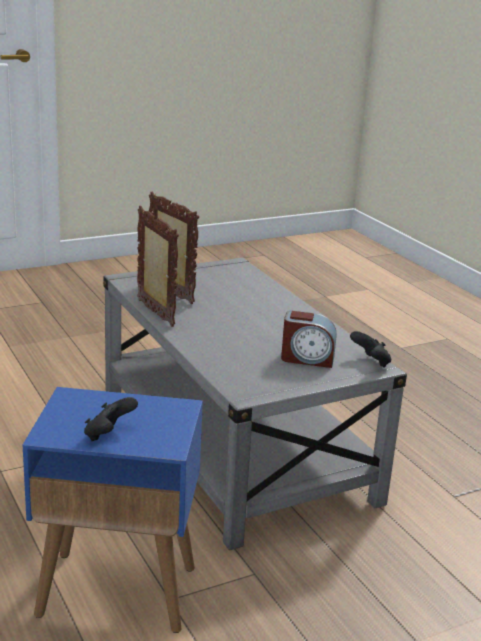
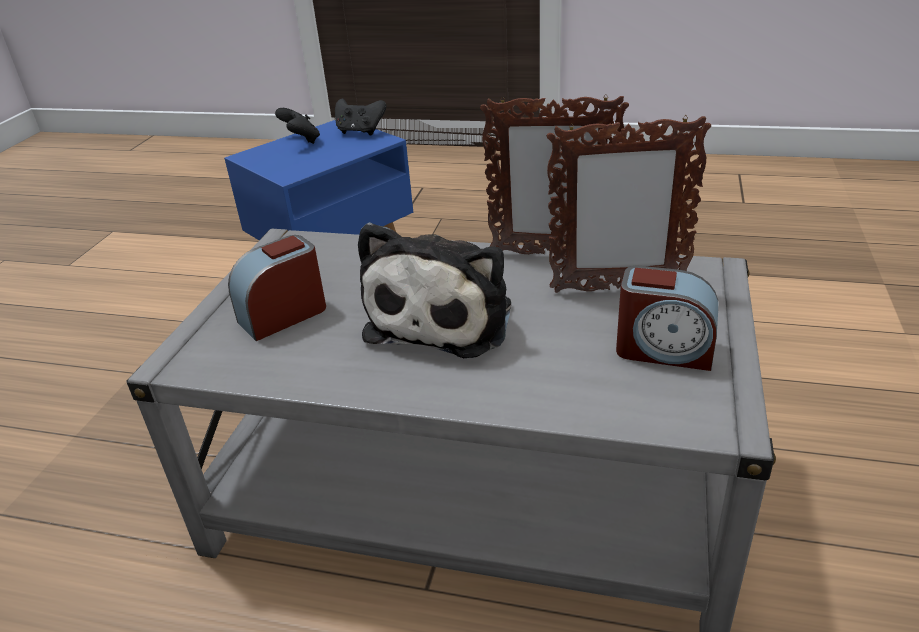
camera: 135 degrees right, 10 degrees up
(206, 278) = (664, 350): none -> alarm clock
(247, 321) = (444, 317): none -> plush toy
(370, 362) = (193, 361): black game controller -> black game controller (360, 132)

